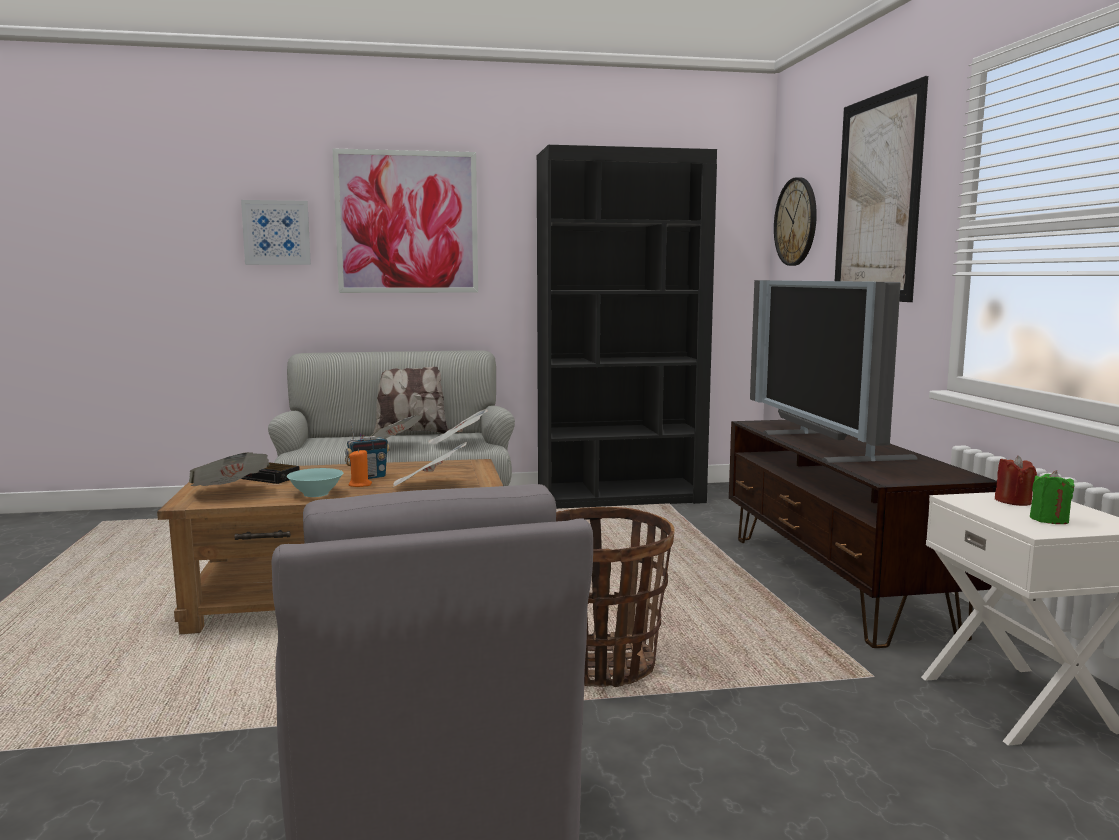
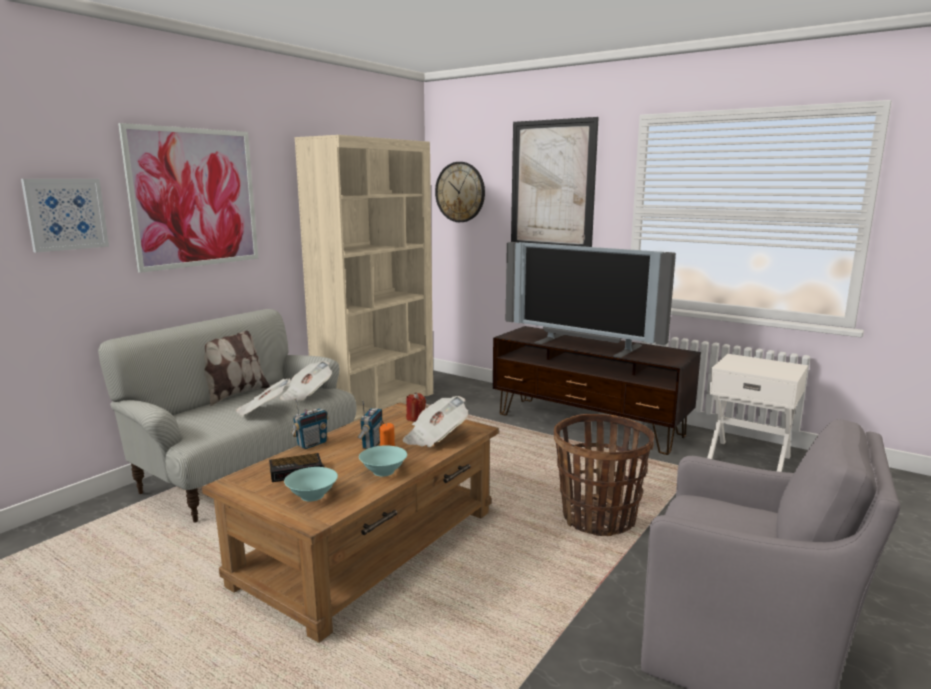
camera: 45 degrees left, 5 degrees up
(230, 492) = (311, 496): newspaper -> turquoise bowl
(333, 466) = (311, 444): none -> radio
(621, 497) = (376, 404): black bookcase -> beige bookcase
(1013, 501) = (741, 363): red candle -> red candle (415, 418)
(1049, 520) = (774, 369): green candle -> none

